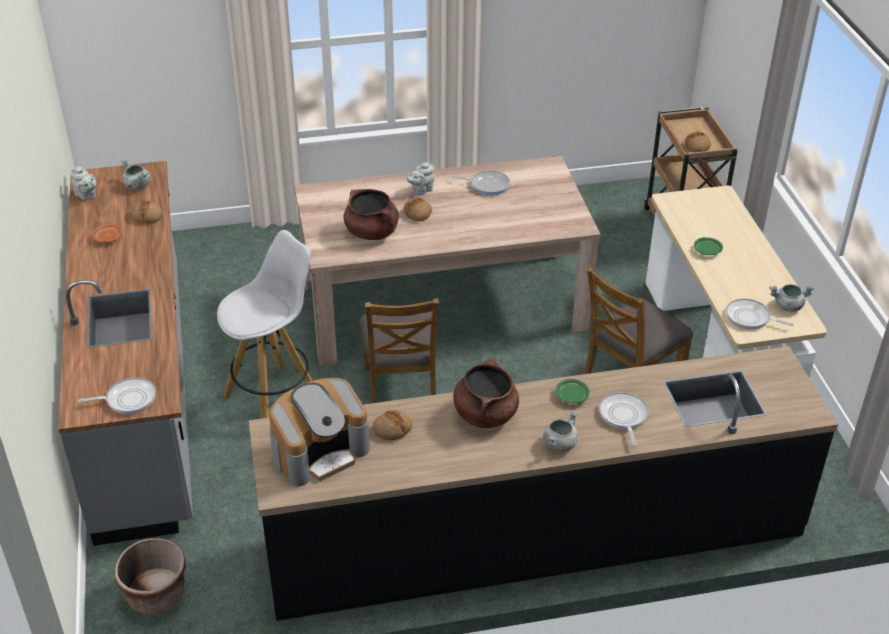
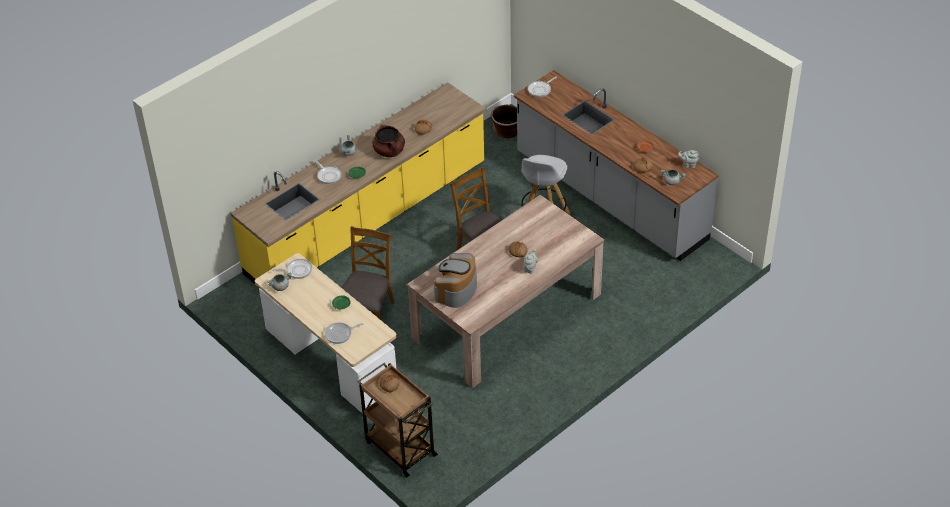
camera: 150 degrees right, 5 degrees up
(320, 451) = (444, 109): coffee machine -> coffee machine (456, 290)
(372, 232) = (530, 228): brown cooking pot -> none
(487, 185) = (496, 289): frying pan -> frying pan (340, 334)
(534, 534) = (368, 219): black counter -> yellow counter

